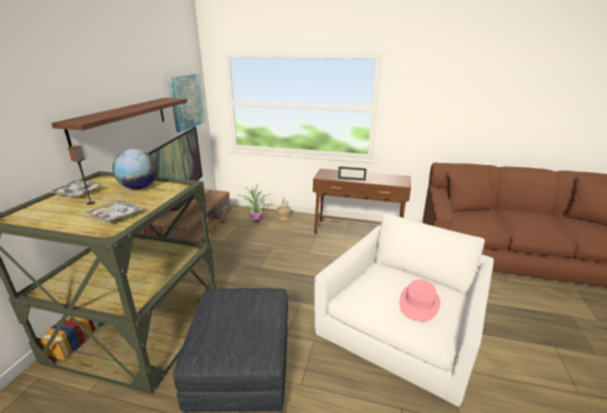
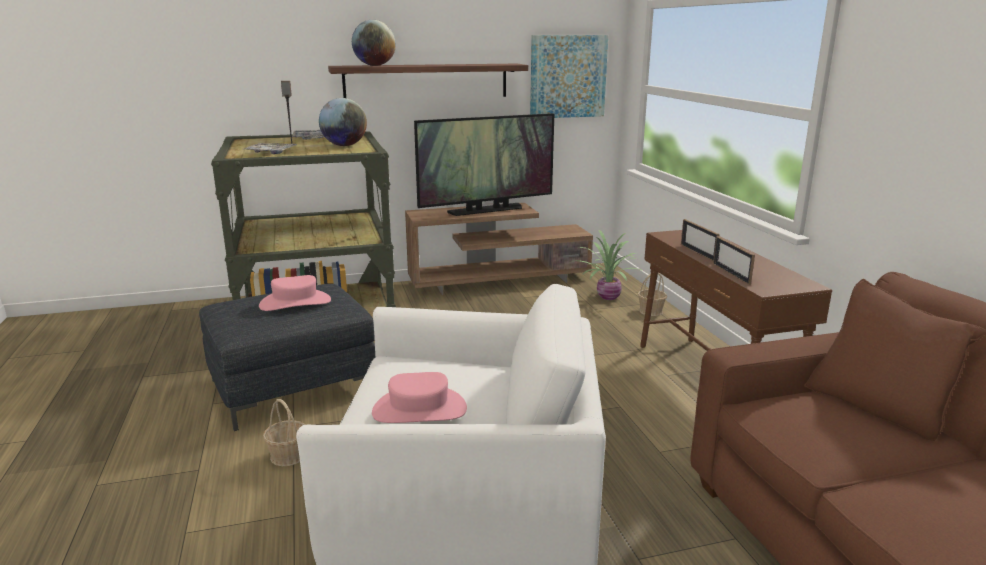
camera: 60 degrees right, 5 degrees down
(99, 115) = (375, 65): none -> globe
(237, 313) = (295, 302): none -> pink hat
(335, 396) = (288, 455): none -> basket
(382, 183) = (731, 273): none -> picture frame

